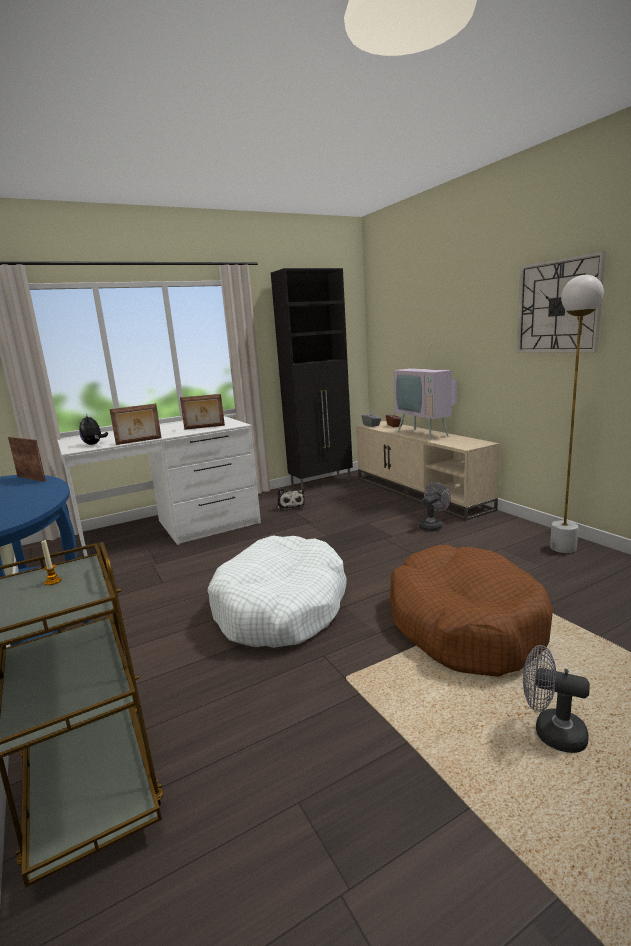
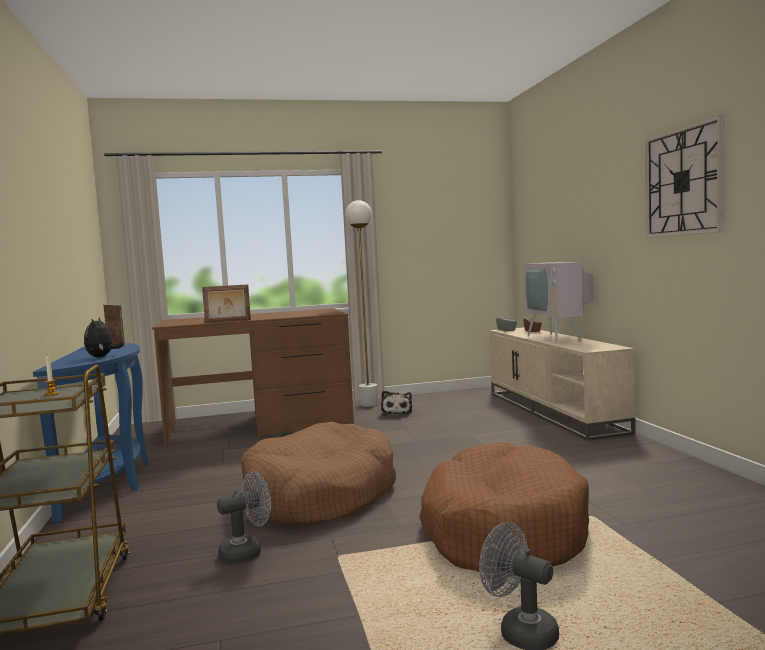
camera: 15 degrees right, 10 degrees down
(94, 444) = (187, 322): plush toy -> plush toy (102, 357)
(171, 531) = (261, 425): white desk -> brown desk
(204, 427) = (301, 314): picture frame -> none
(281, 607) = (319, 495): white dog bed -> brown dog bed
(322, 483) = (447, 395): black cabinet -> none
(433, 526) = (542, 442): grey fan -> grey fan (247, 552)
(563, 548) = (688, 476): white floor lamp -> white floor lamp (369, 404)

